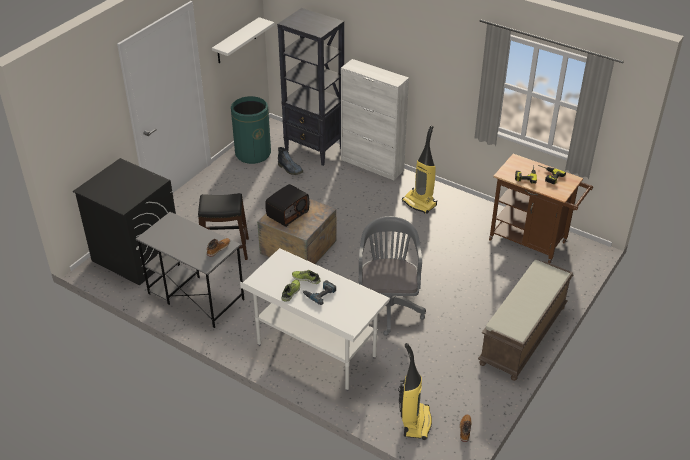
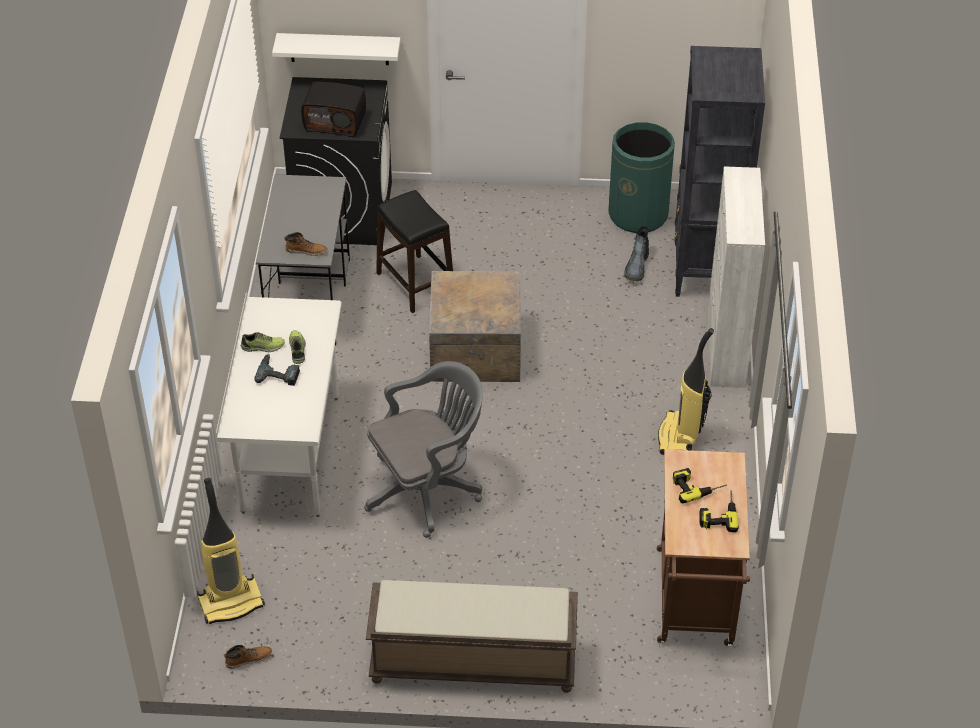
camera: 60 degrees right, 5 degrees up
(236, 41) = (681, 40): white shelf -> white shelf (339, 49)
(287, 213) = (470, 291): radio -> radio (335, 122)

